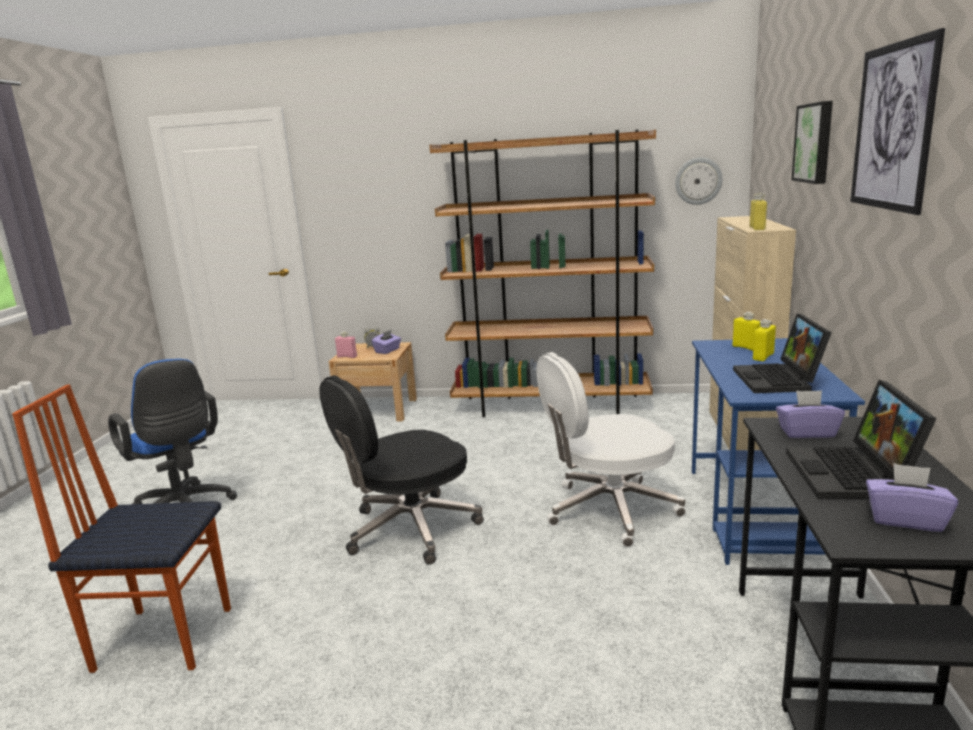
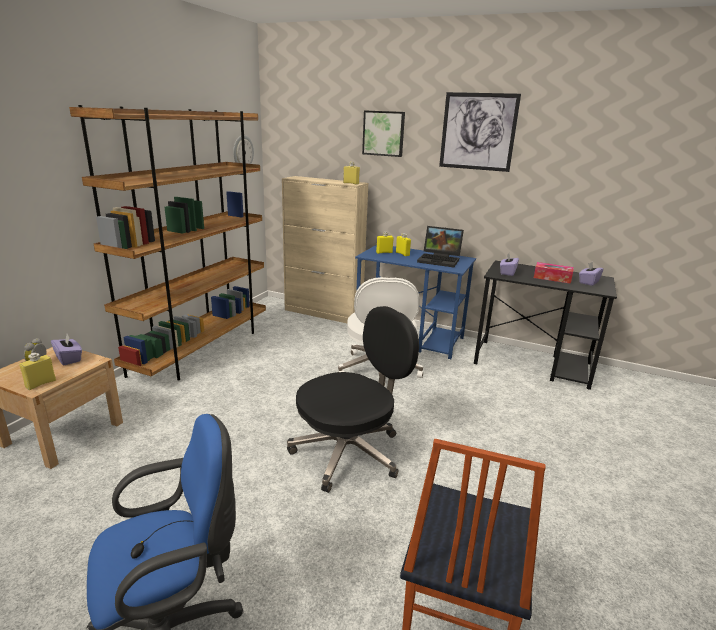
camera: 75 degrees left, 5 degrees up
(347, 357) = (41, 384): pink bottle -> yellow bottle
(409, 529) = (349, 452): black office chair -> black office chair turned 105 degrees counterclockwise
(854, 475) = (552, 278): laptop -> tissue box

